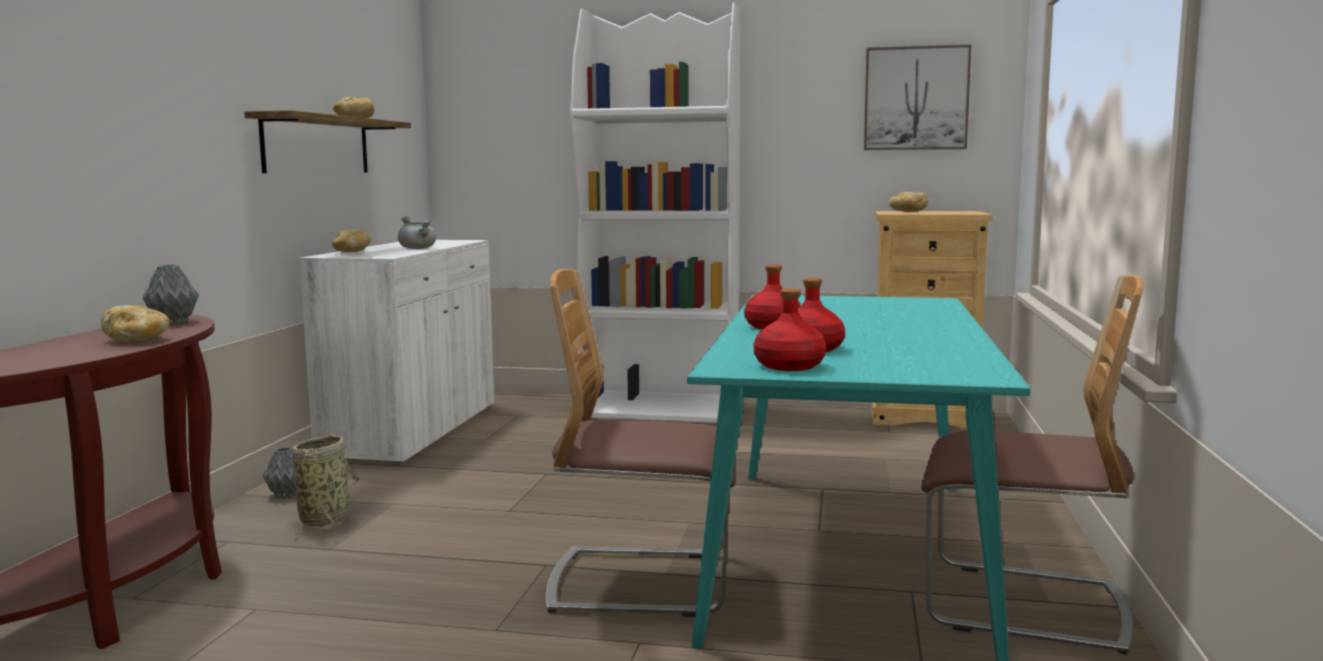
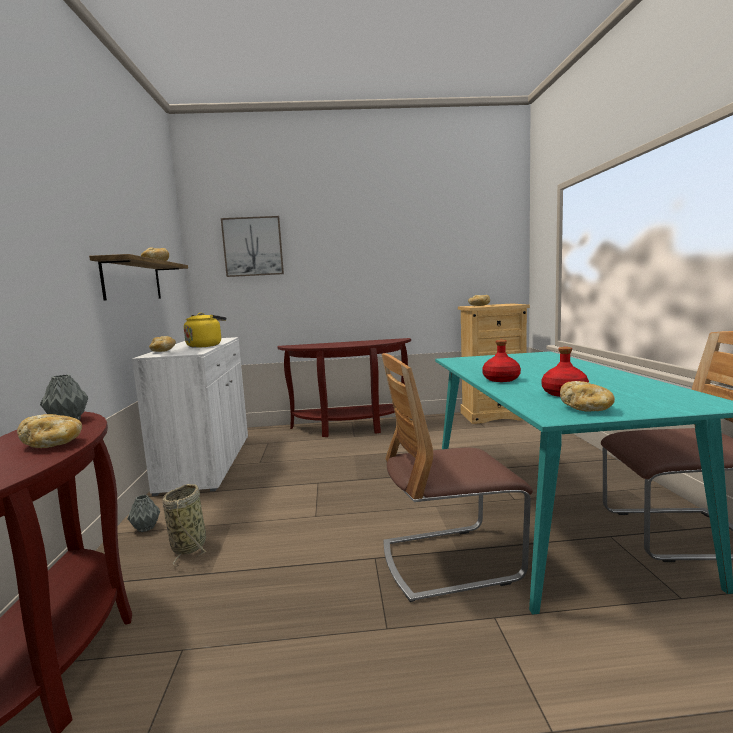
camera: 15 degrees left, 0 degrees up
(418, 249) = (206, 346): grey cooking pot -> yellow kettle
(661, 409) = (350, 428): white bookcase -> brown console table
(790, 366) = (587, 409): red bottle -> bread
(916, 98) = (475, 244): picture -> picture (253, 246)

